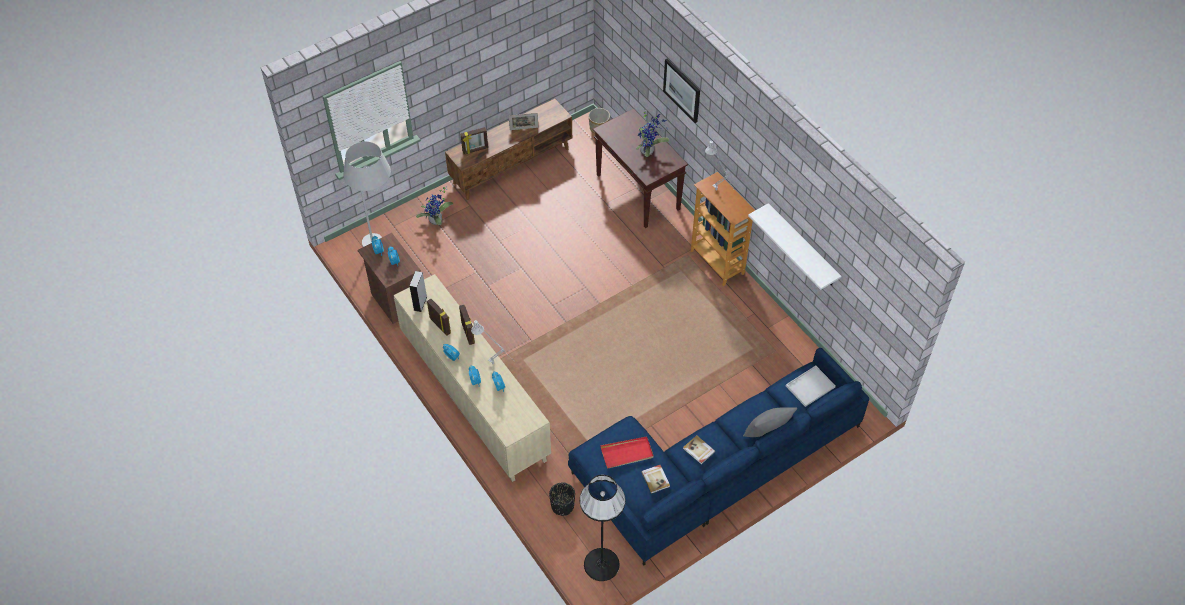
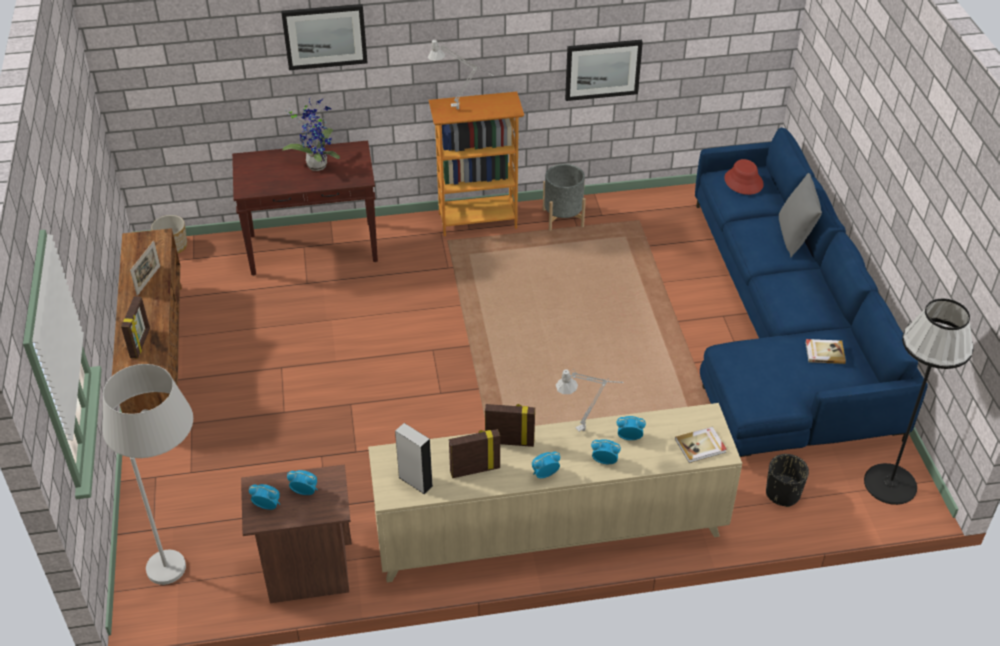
camera: 65 degrees left, 10 degrees down
(436, 221) = (189, 472): potted plant -> none
(627, 453) = (772, 366): red tray -> none
(698, 450) = (796, 300): book -> book (701, 446)
(750, 307) = (563, 218): none -> grey planter
(802, 246) = (602, 69): white shelf -> picture
(810, 386) = (743, 182): white tray -> red hat

